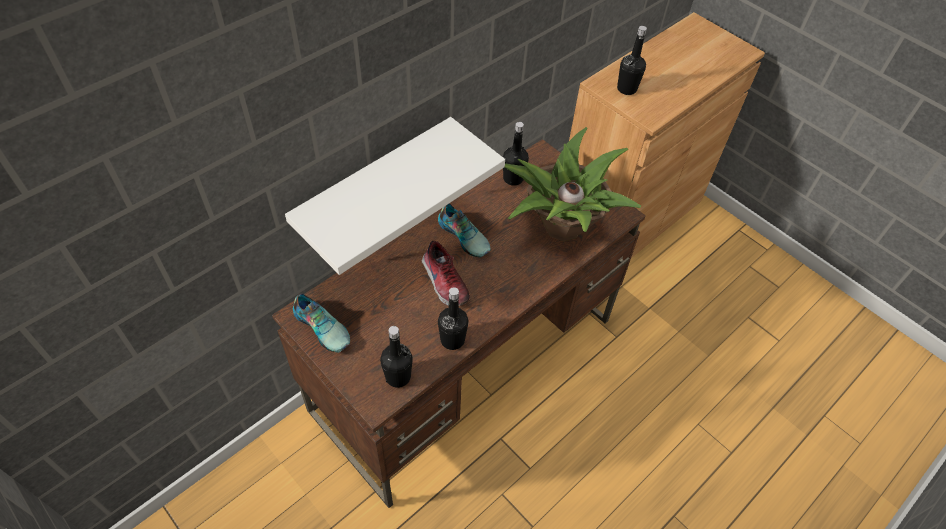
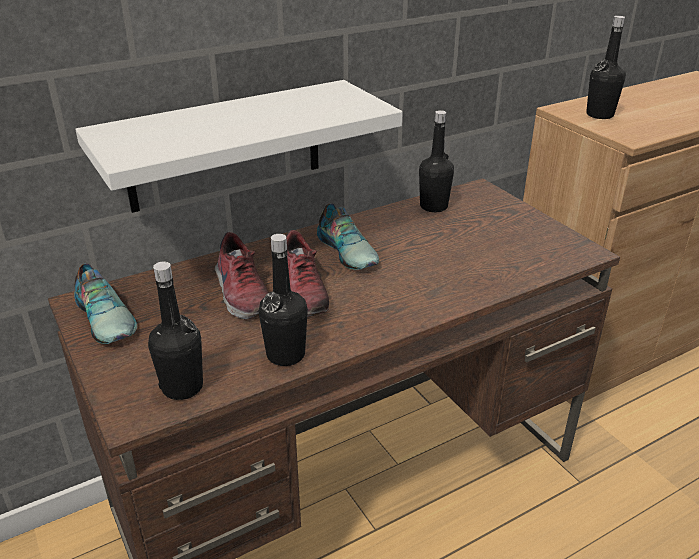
camera: 15 degrees right, 20 degrees down
(404, 290) = (240, 293): none -> shoe
(561, 227) = (489, 255): potted plant -> none

